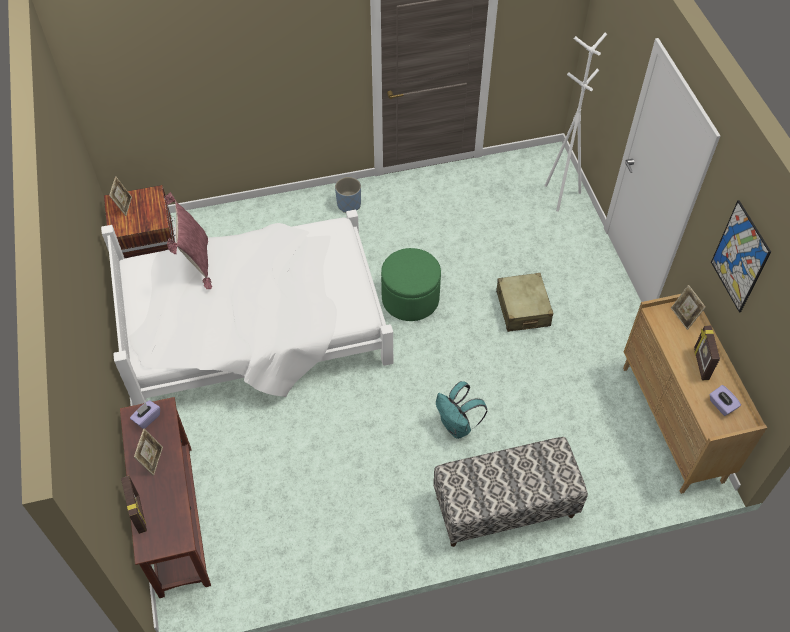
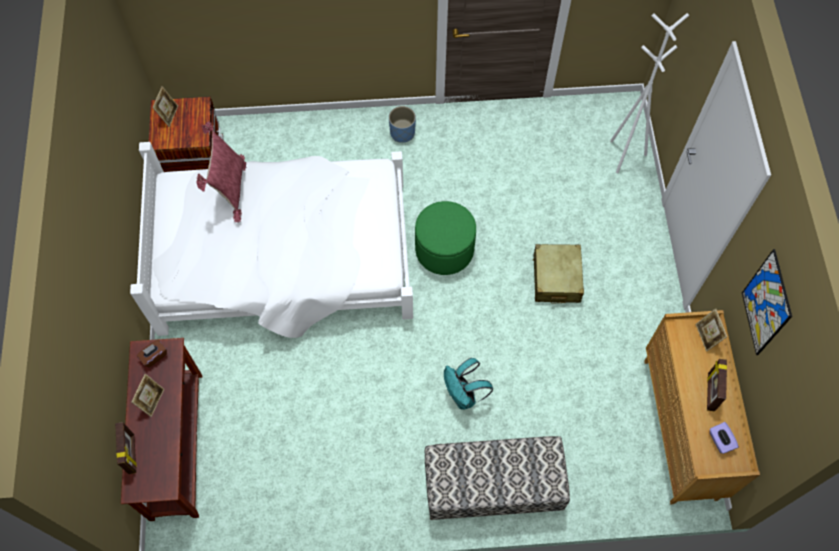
camera: 10 degrees right, 10 degrees up
(147, 418) = (154, 356): purple tissue box -> brown tissue box

